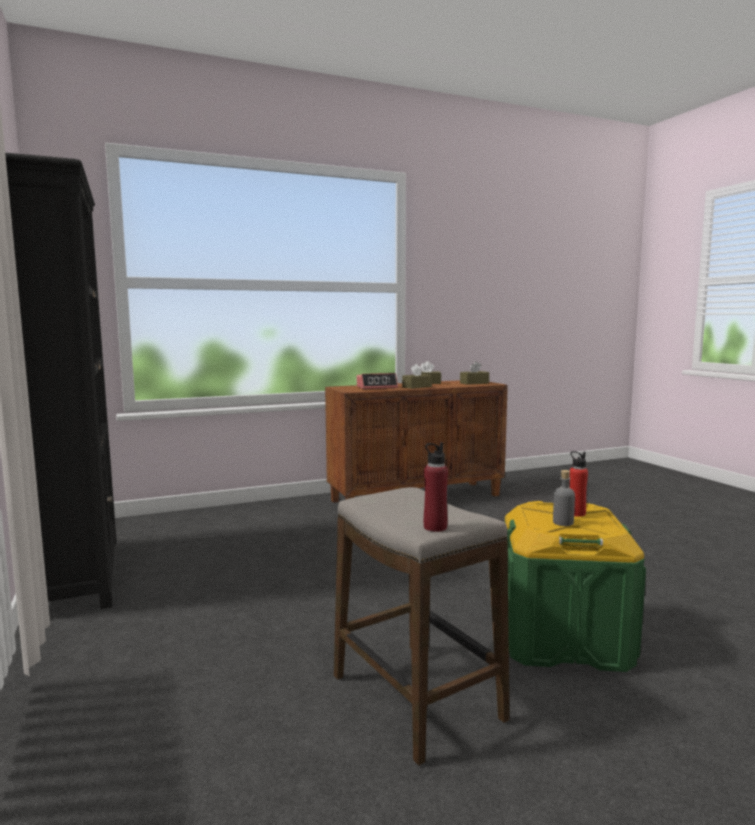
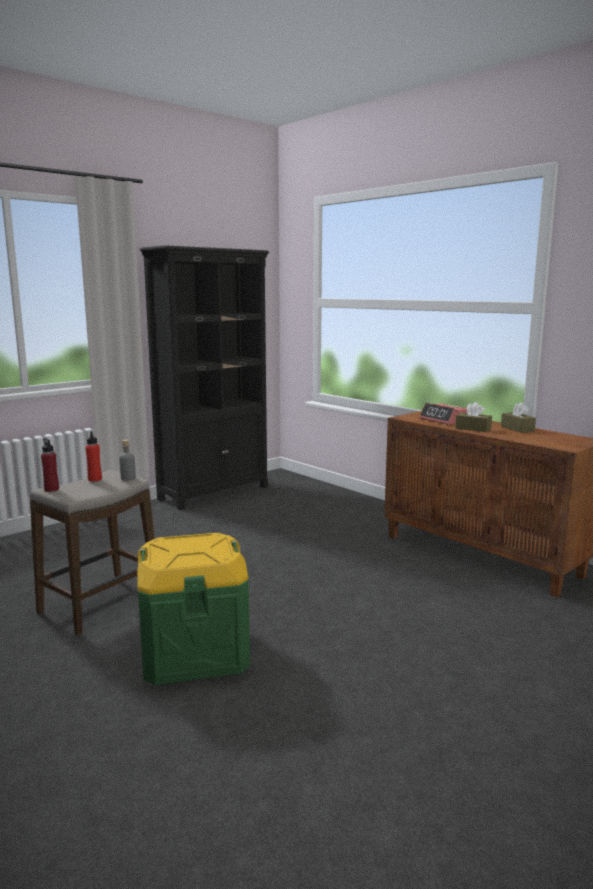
camera: 70 degrees right, 5 degrees up
(474, 383) = (556, 441): brown tissue box -> none
(563, 522) = (173, 547): grey bottle -> grey bottle (128, 478)
(576, 513) = (200, 551): red bottle -> red bottle (95, 479)

